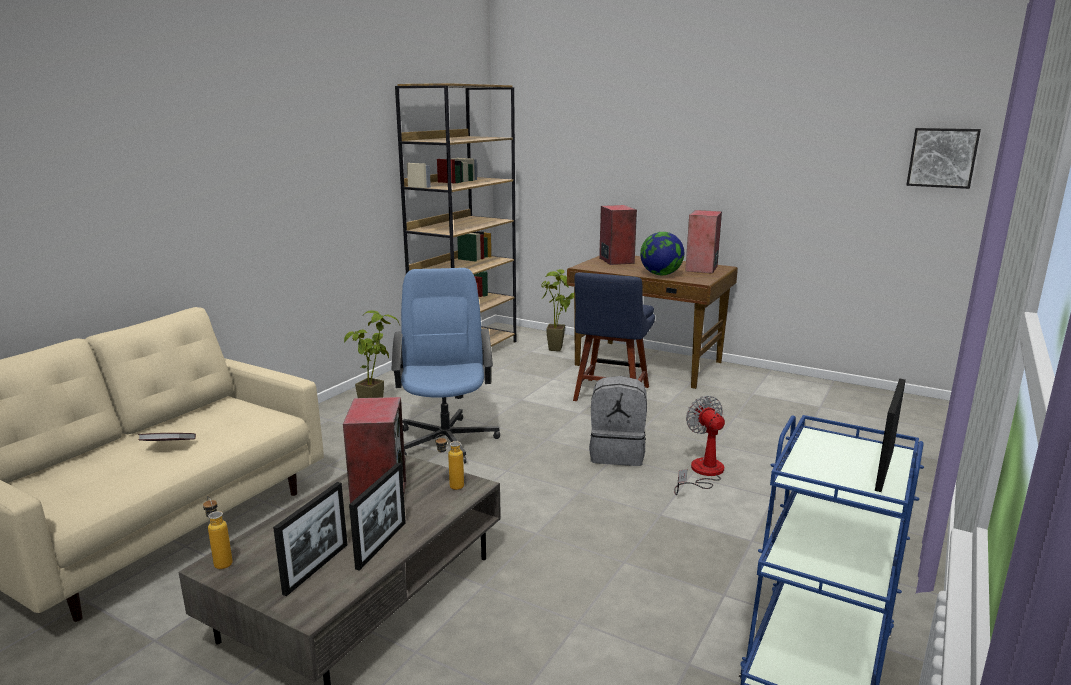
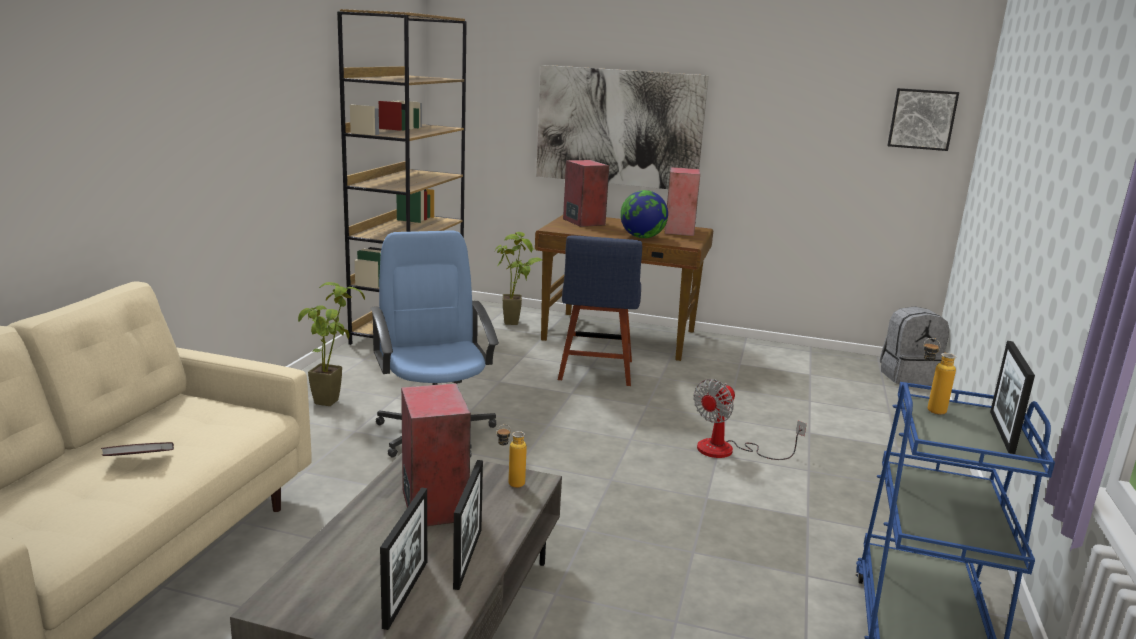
camera: 15 degrees left, 0 degrees up
(221, 561) = (280, 597): bottle -> bottle (928, 409)
(617, 453) = (632, 435): grey backpack -> grey backpack (907, 376)
(651, 175) = (619, 127): none -> picture
(702, 473) = (728, 450): fan -> fan turned 105 degrees counterclockwise

